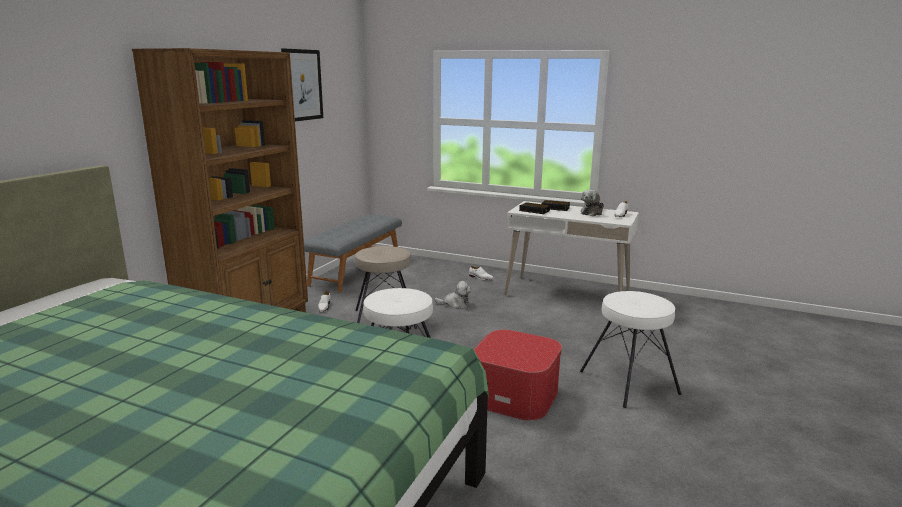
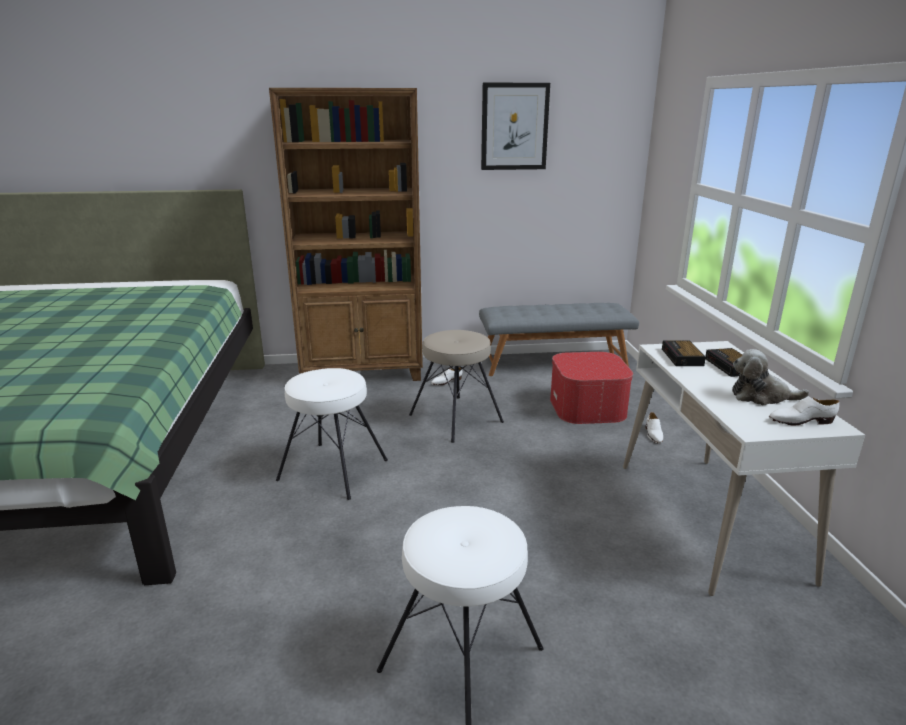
camera: 60 degrees right, 5 degrees up
(455, 304) = (546, 443): plush toy -> none
(515, 395) = (348, 557): ottoman -> ottoman (587, 407)

